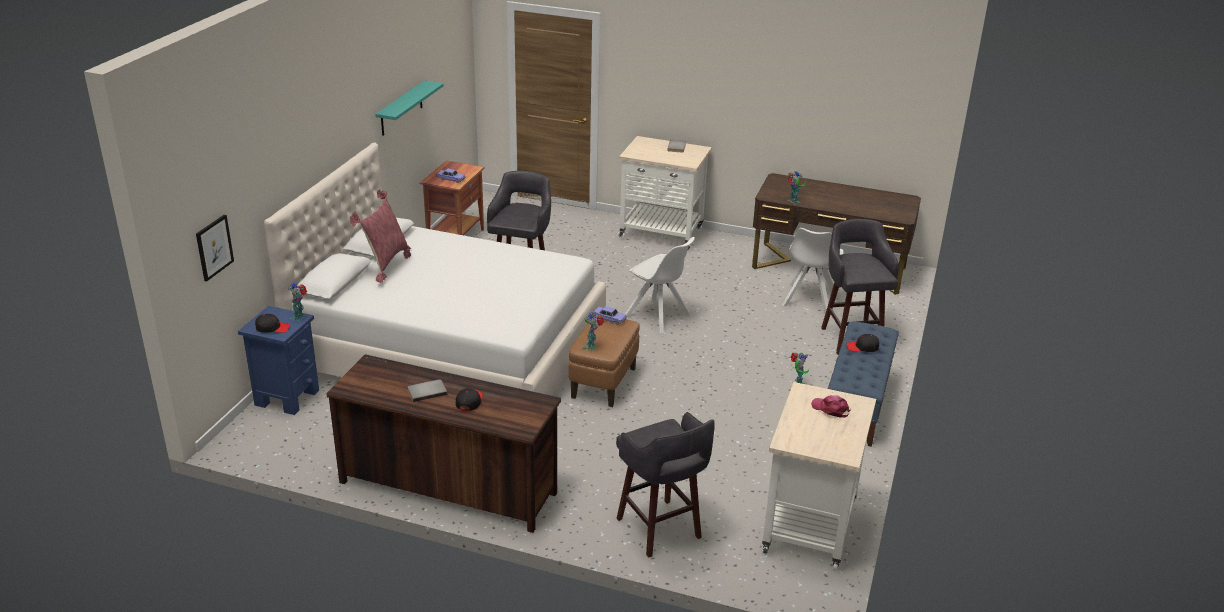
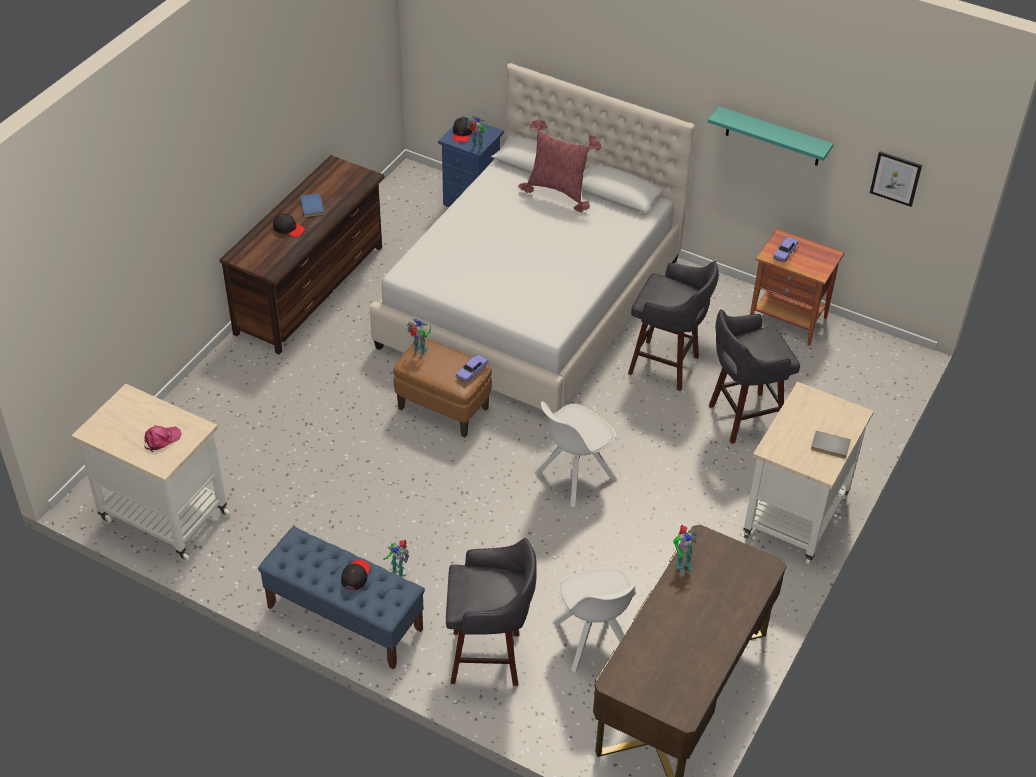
camera: 100 degrees right, 15 degrees up
(214, 247) = (455, 37): picture -> picture (895, 178)
(426, 391) = (313, 206): grey book -> blue book
(660, 531) = (203, 413): grey stool -> grey stool (742, 418)
(809, 300) = (593, 640): white chair -> white chair turned 135 degrees counterclockwise

